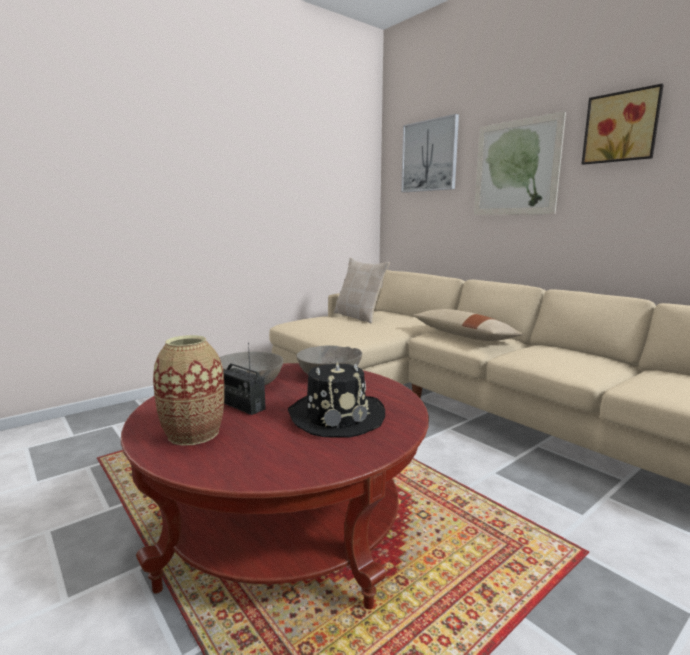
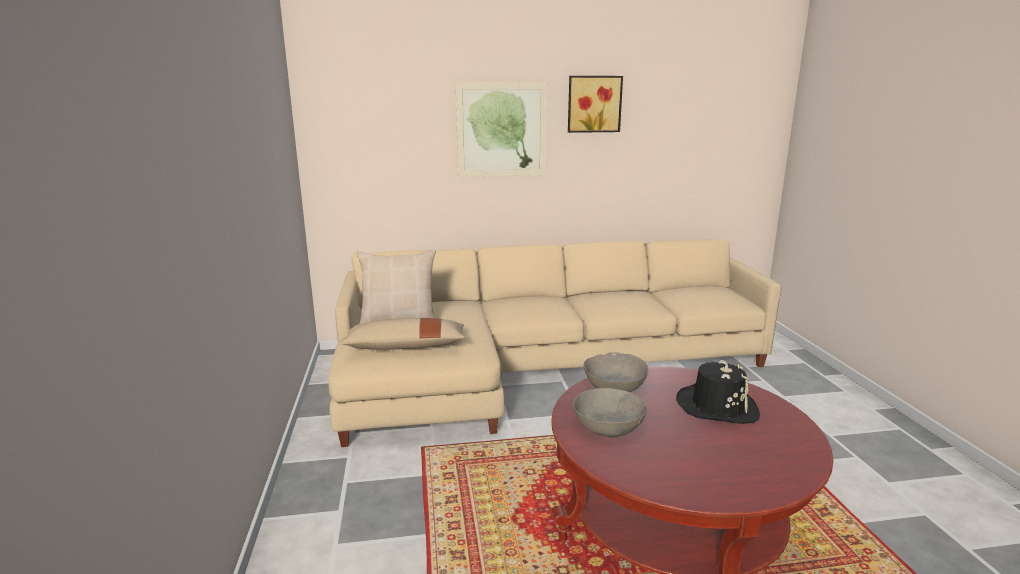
camera: 60 degrees left, 5 degrees up
(193, 433) = (727, 473): vase -> none
(243, 406) = (673, 440): radio -> none
(429, 156) = (384, 106): picture -> none
(464, 336) = (531, 307): beige pillow -> beige pillow (406, 347)

